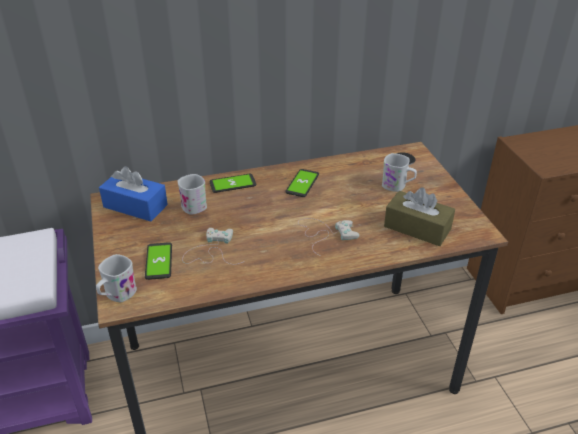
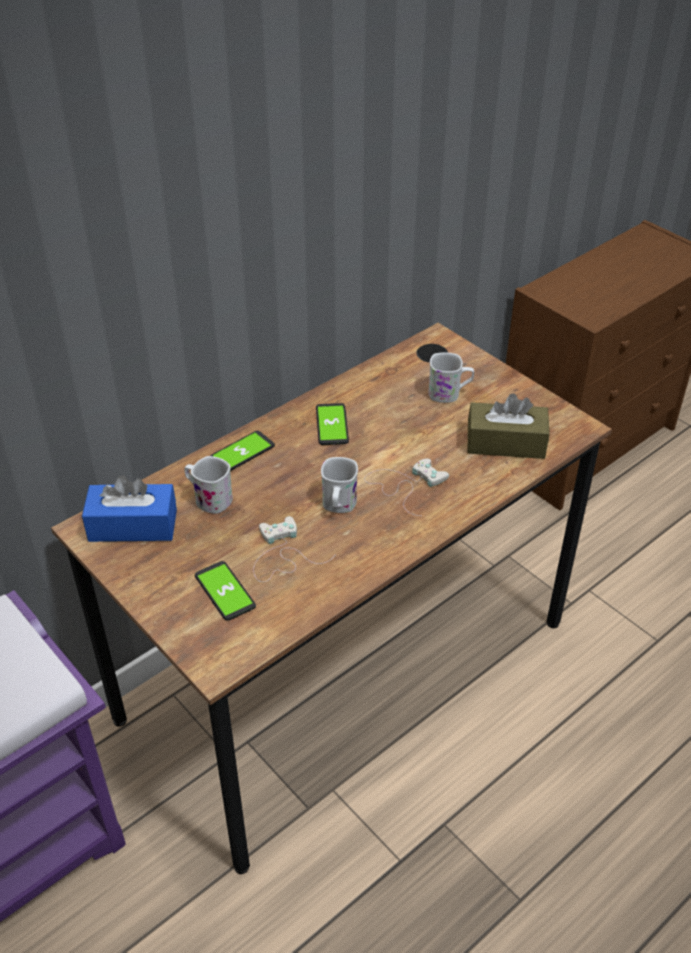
camera: 25 degrees left, 5 degrees up
(117, 295) = (205, 655): white mug -> white mug (338, 506)

